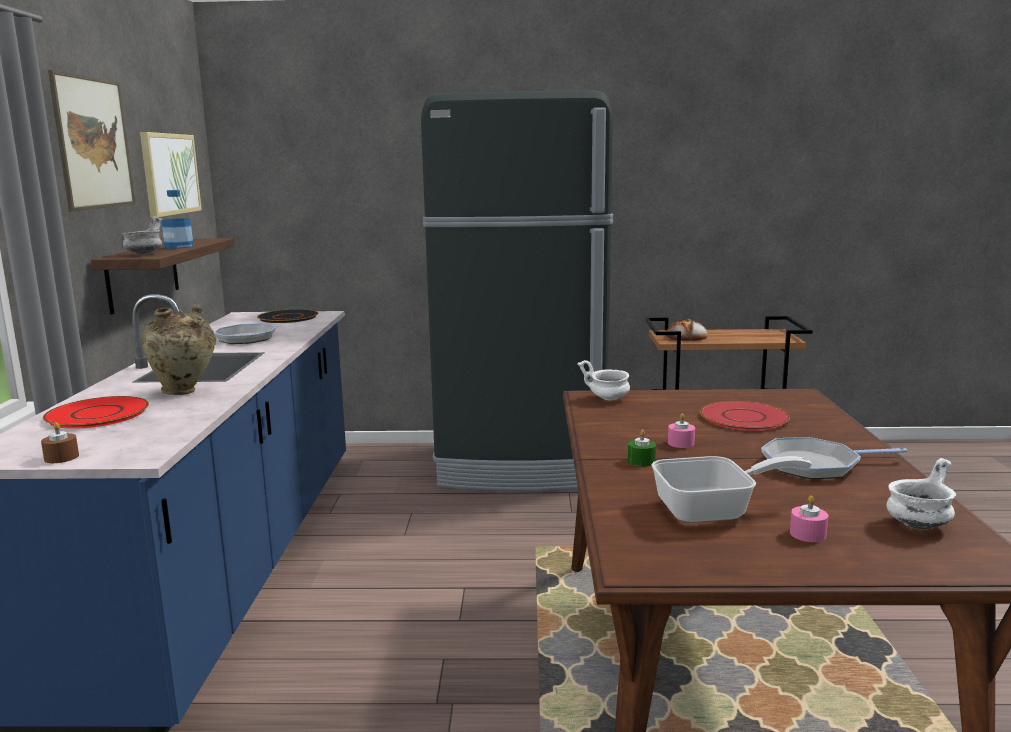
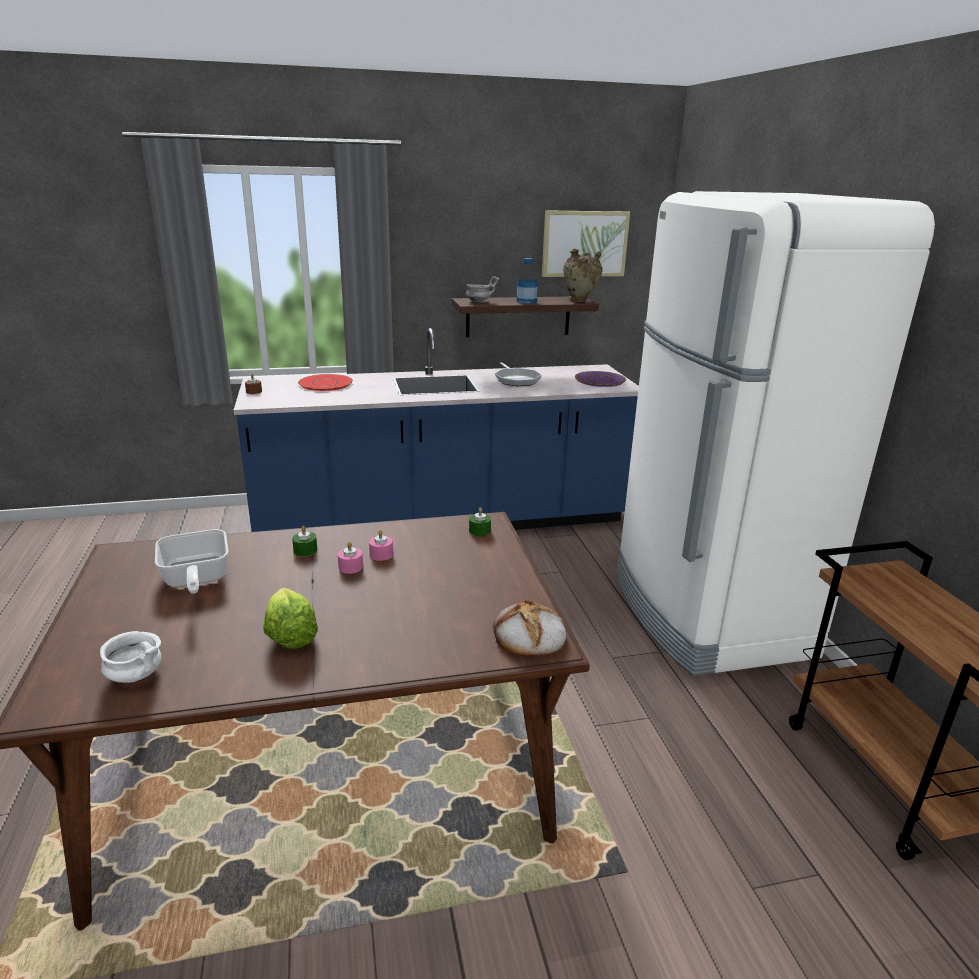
camera: 75 degrees right, 10 degrees up
(93, 143) = (476, 219): picture -> none
(185, 391) = (372, 391): beige vase -> beige vase (580, 301)
(288, 317) = (600, 380): black plate -> purple plate
(523, 466) = (707, 614): black fridge -> white fridge
(608, 399) = (479, 531): white bowl -> green candle
(687, 337) = (889, 589): bread -> bread (528, 635)
(744, 417) = (436, 601): red plate -> none
(808, 534) = (139, 617): pink candle -> pink candle (381, 554)
(816, 465) = (290, 634): frying pan -> lettuce

